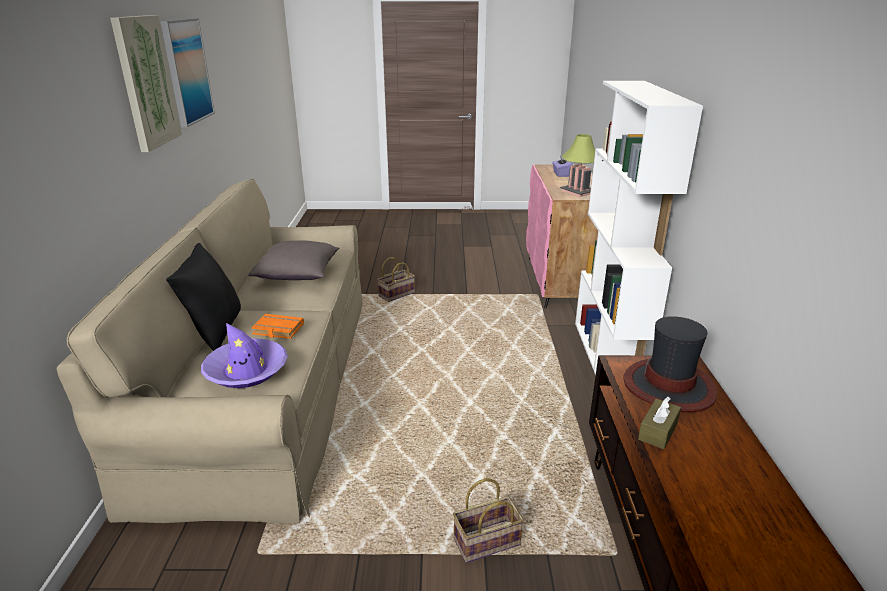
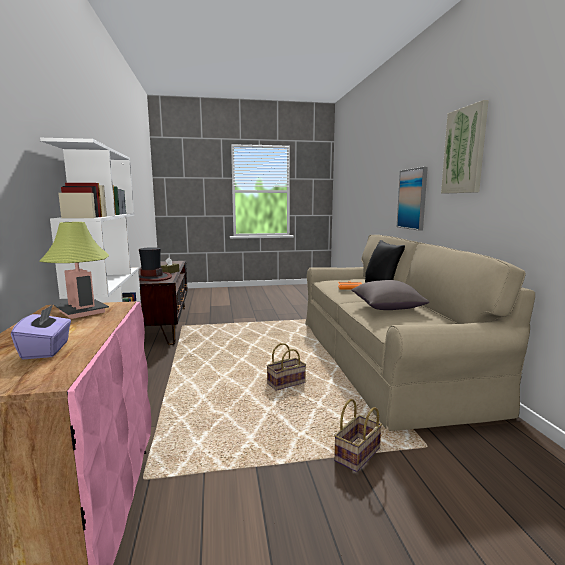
camera: 170 degrees right, 15 degrees down
(187, 71) = (518, 141): picture -> picture (412, 199)
(246, 370) = (342, 280): purple hat -> none
(485, 543) = (233, 325): basket -> basket (286, 383)

